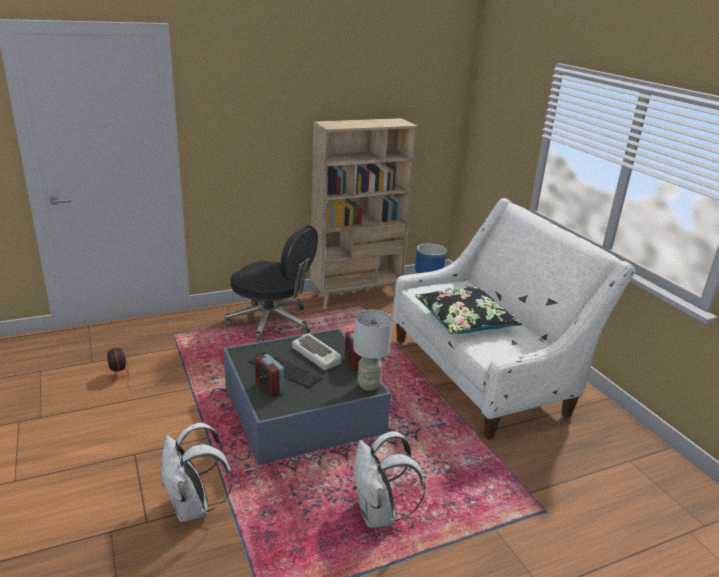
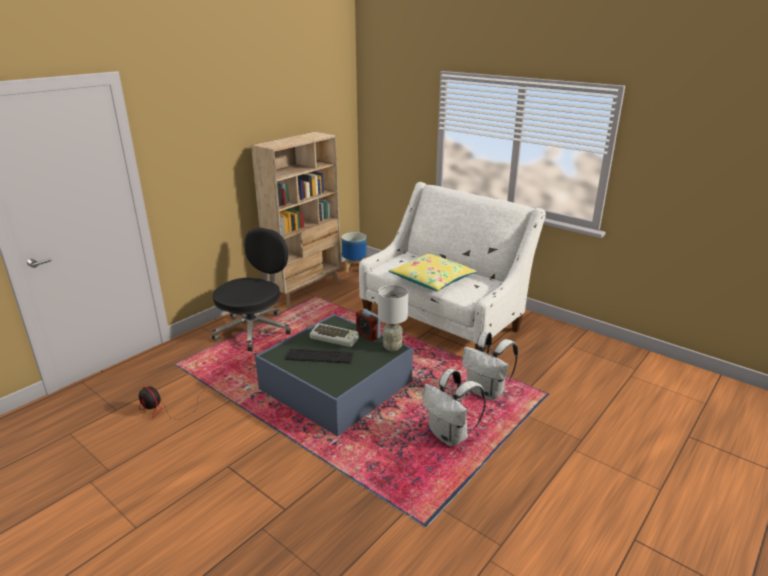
camera: 25 degrees left, 0 degrees up
(193, 508) = (313, 484): white backpack -> white backpack (487, 392)
(269, 388) = (320, 373): alarm clock -> none
(272, 323) = (254, 330): black office chair -> black office chair turned 60 degrees counterclockwise
(465, 320) = (432, 280): black pillow -> yellow pillow

